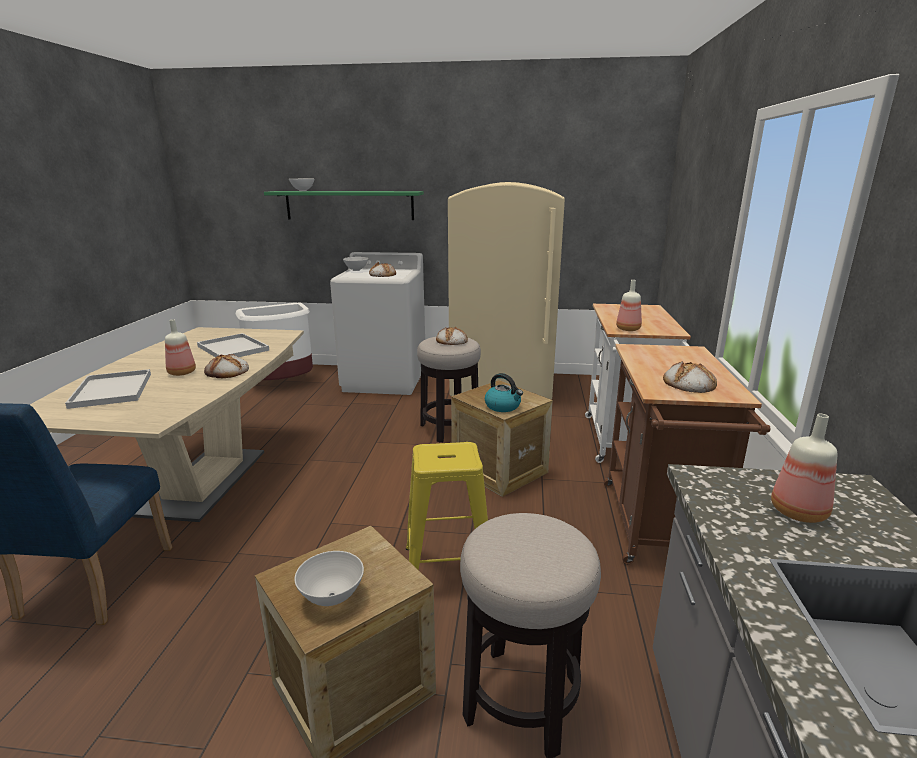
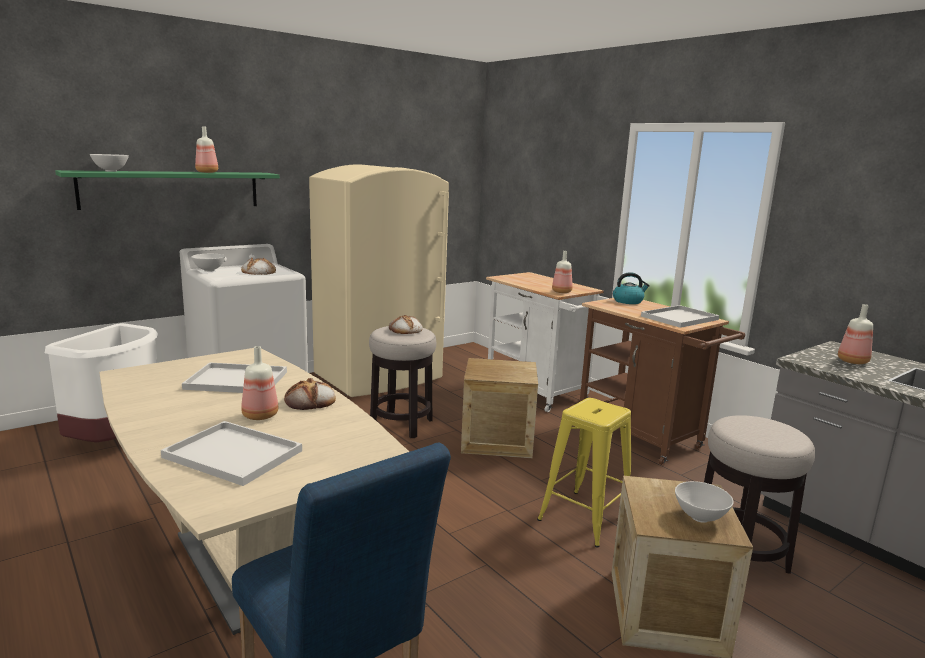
camera: 45 degrees left, 5 degrees down
(368, 191) = (207, 172): none -> bottle
(503, 406) = (517, 375): kettle -> kettle (628, 301)
(688, 384) = (679, 318): bread -> white tray

